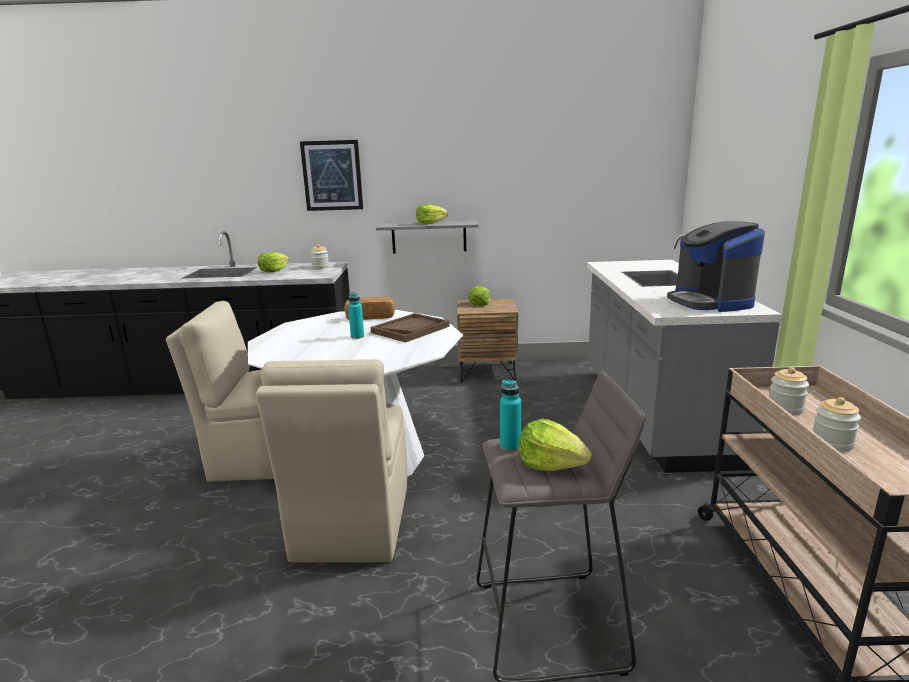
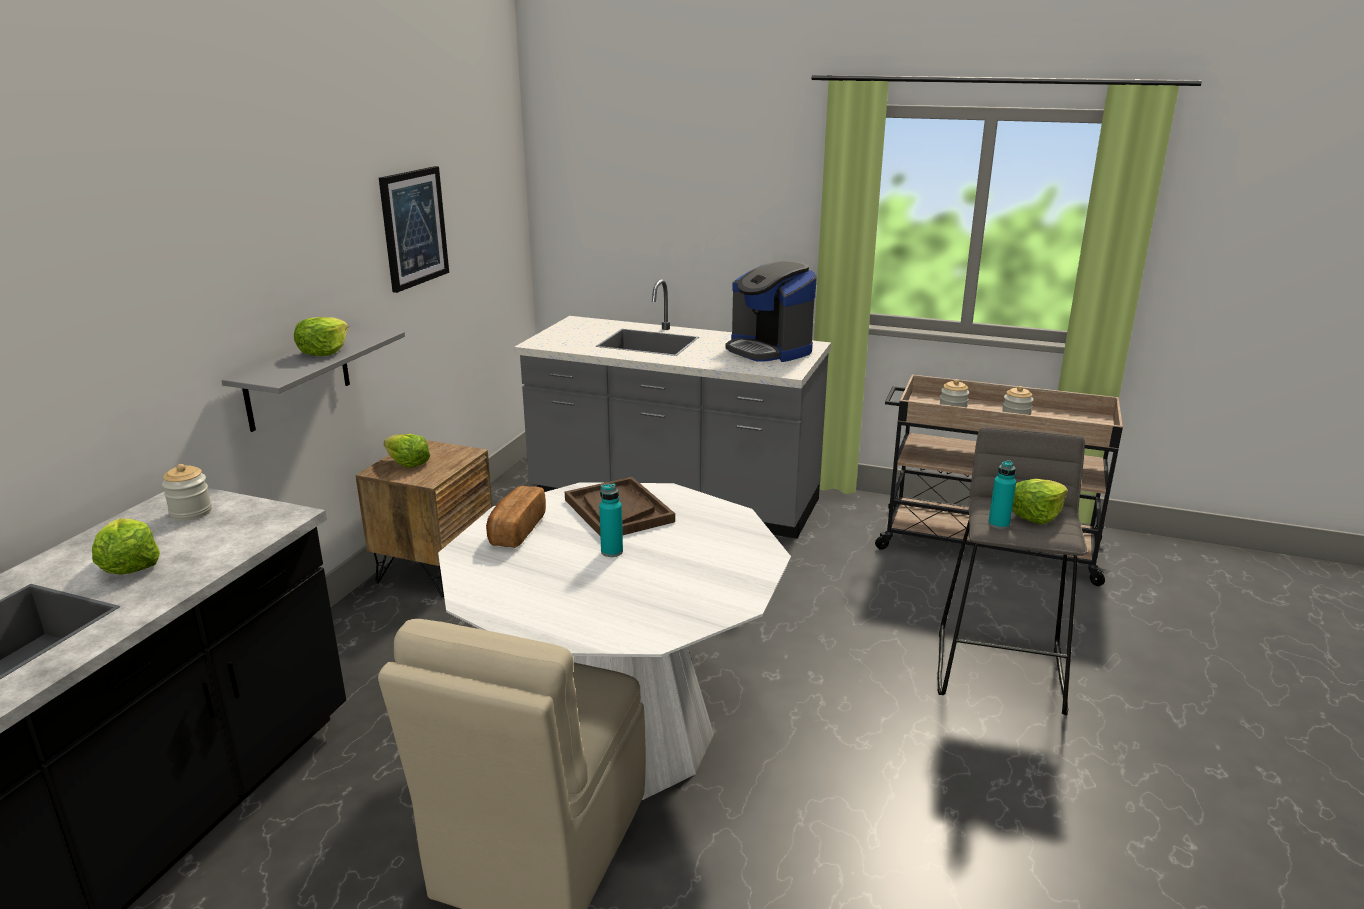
camera: 70 degrees left, 5 degrees up
(332, 175) = (119, 303): picture -> picture (413, 228)
(351, 524) = (788, 772): beige chair -> none
(710, 302) = (769, 350): coffee machine -> coffee machine turned 45 degrees clockwise

